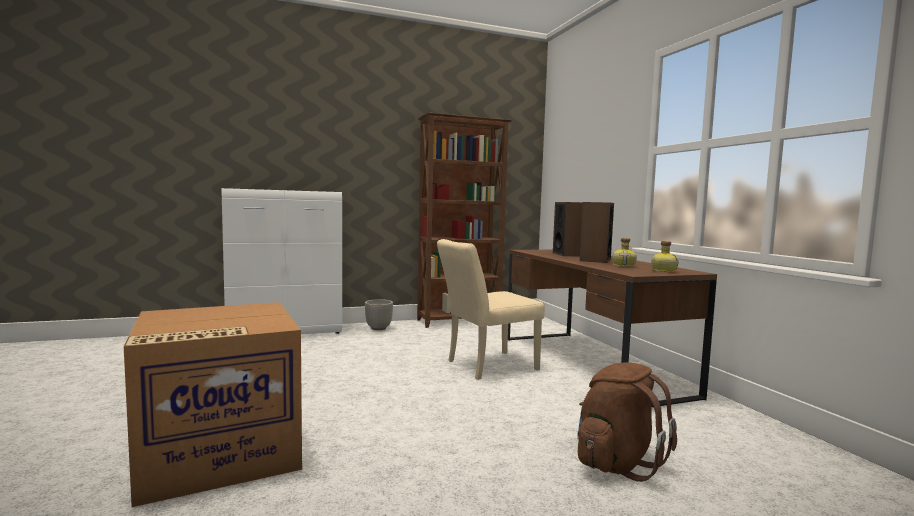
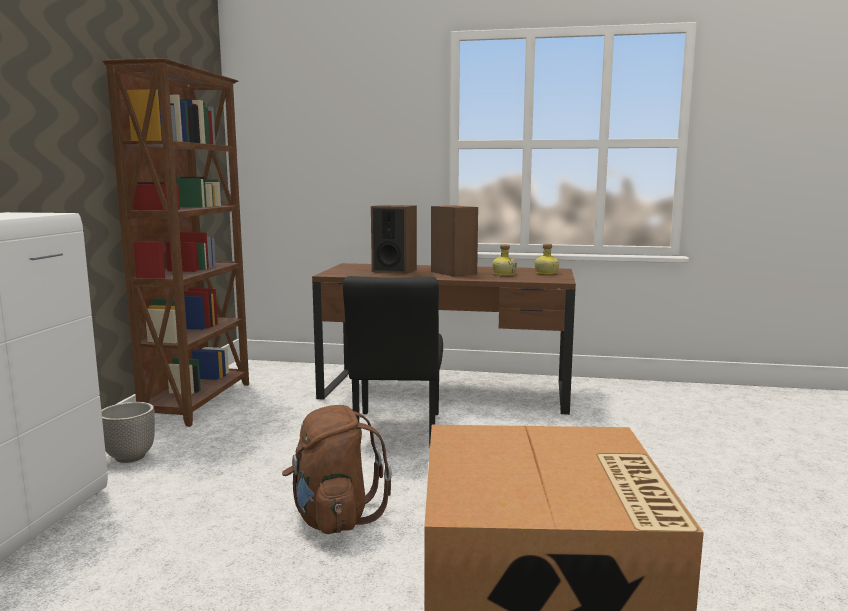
camera: 60 degrees left, 5 degrees up
(486, 366) = (396, 433): beige chair -> black chair
(617, 463) = (662, 447): brown backpack -> brown backpack (333, 518)

